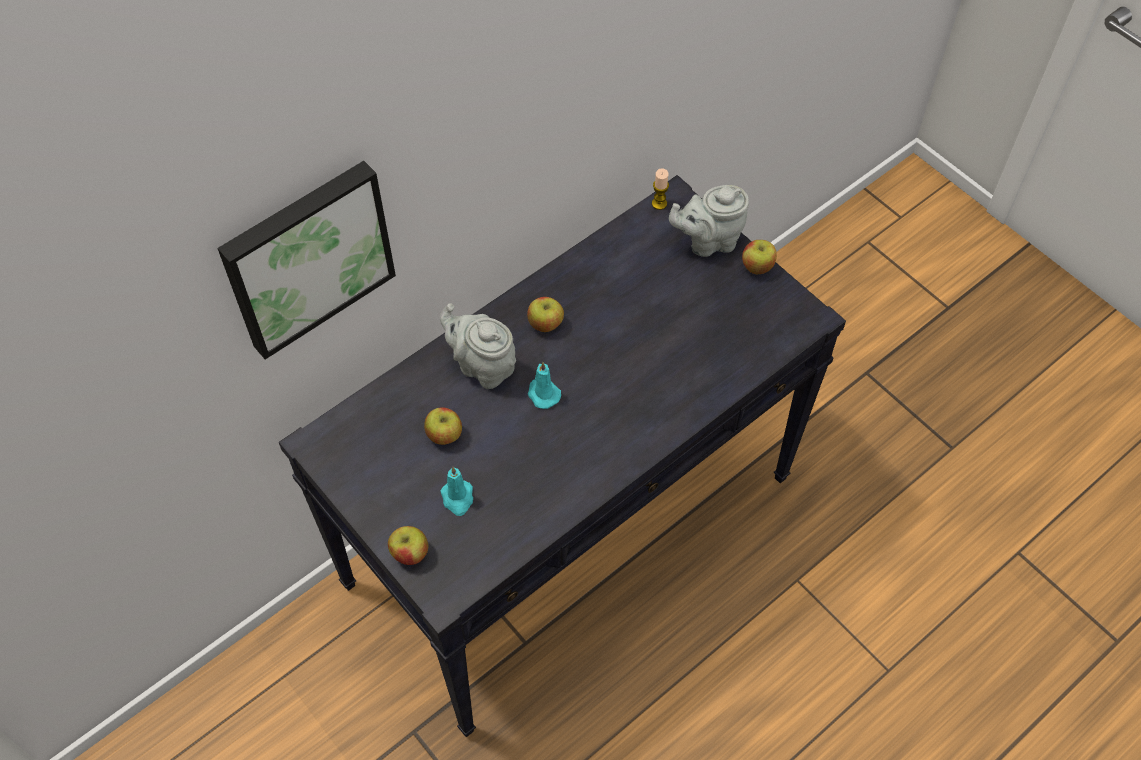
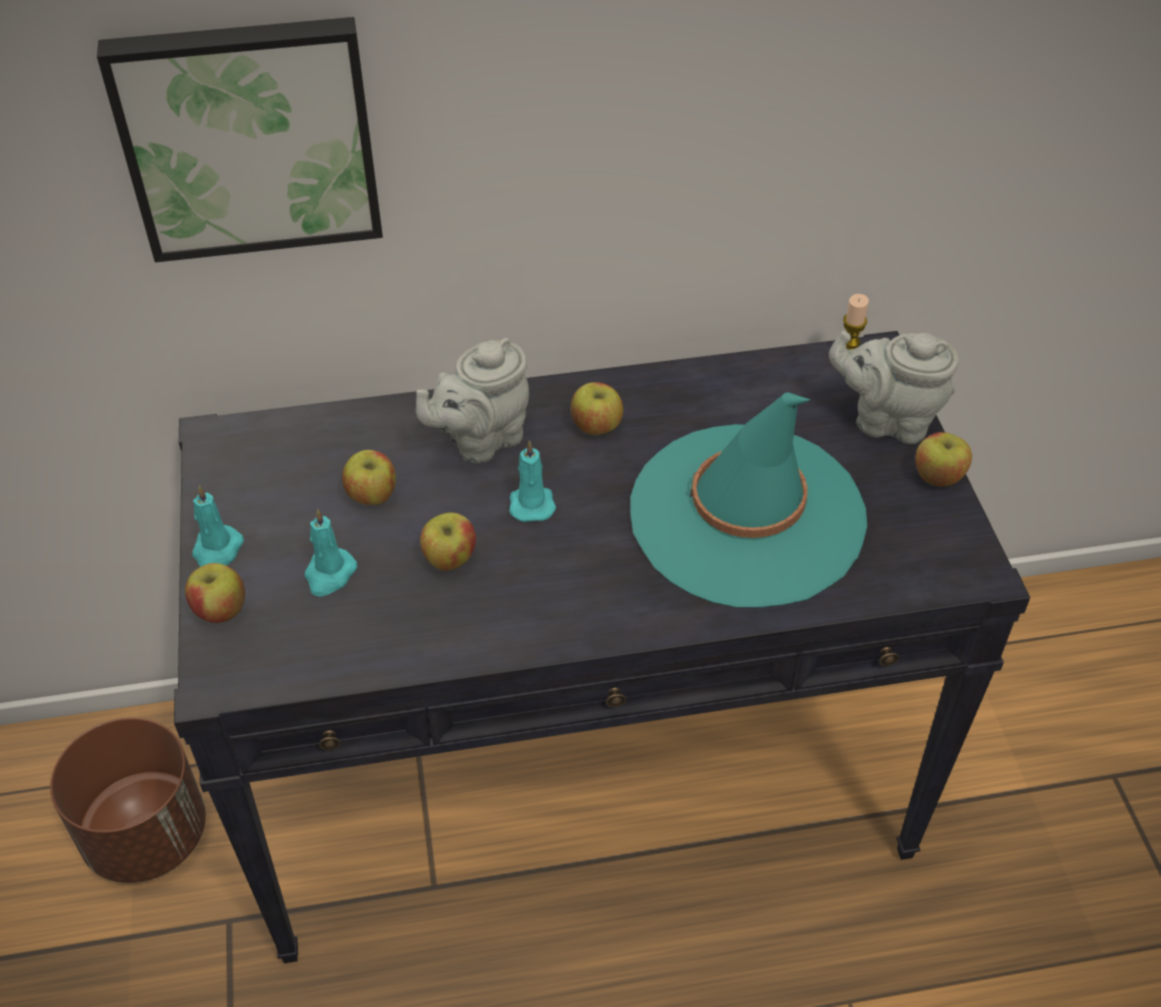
camera: 30 degrees right, 10 degrees down
(320, 709) = (146, 834): none -> brown planter
(378, 518) = (217, 551): none -> turquoise candle
(482, 366) = (480, 440): grey teapot -> grey teapot turned 105 degrees counterclockwise
(521, 453) = (450, 559): none -> apple
(669, 342) = (747, 516): none -> turquoise hat

